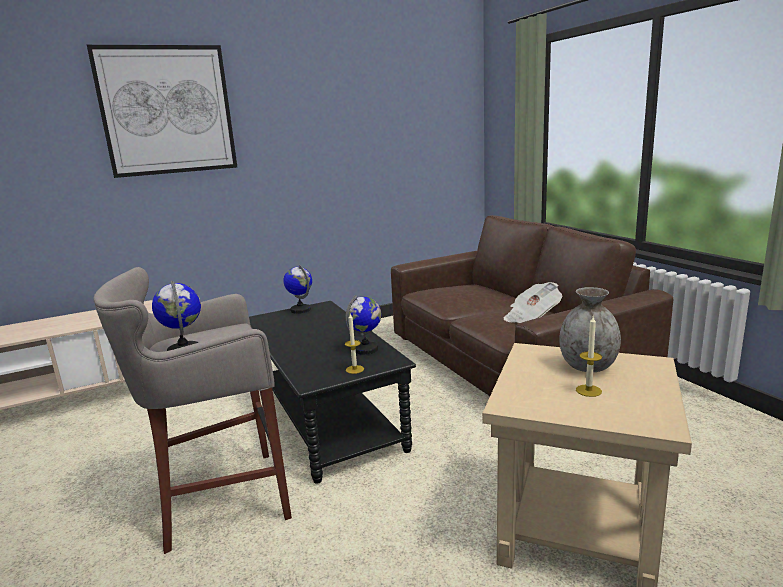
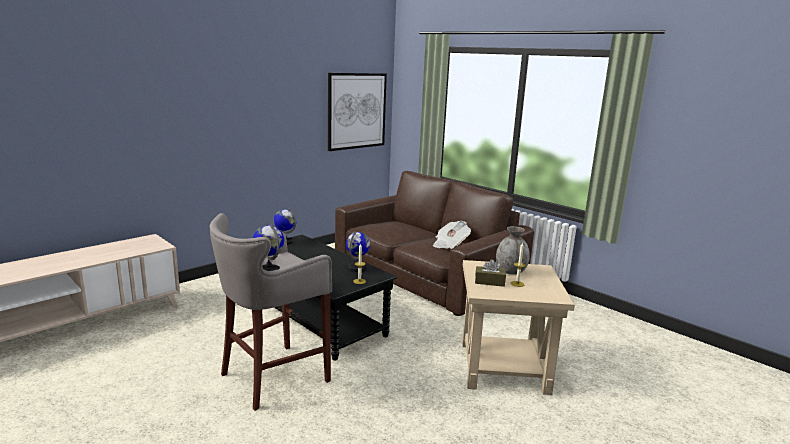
camera: 20 degrees left, 0 degrees up
(167, 111) = (168, 80): picture -> picture (356, 111)
(537, 384) = (489, 282): none -> brown tissue box

